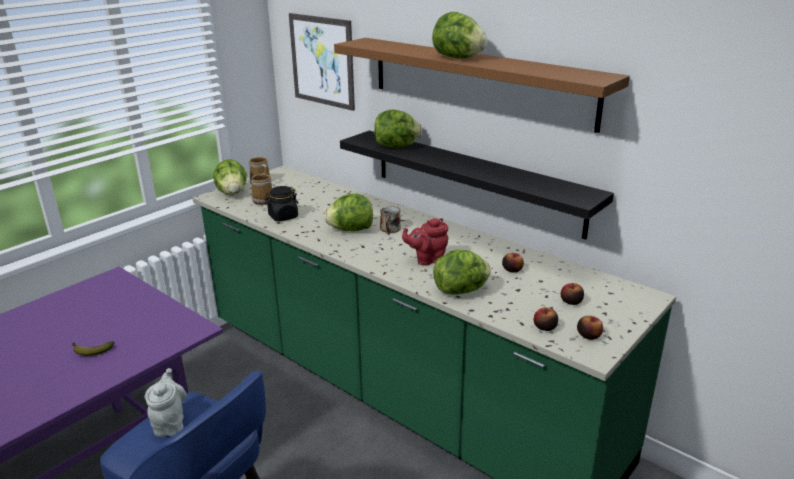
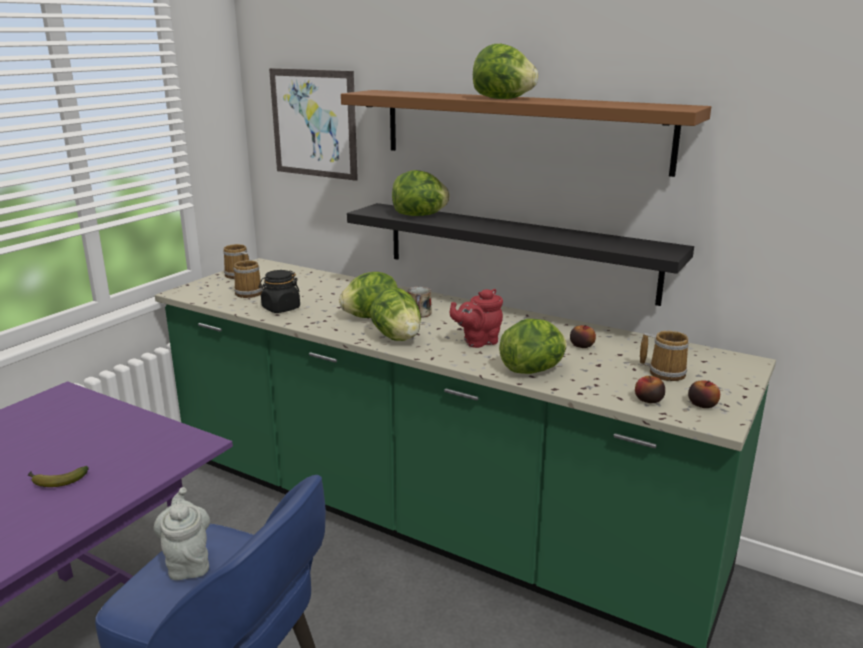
camera: 10 degrees left, 5 degrees down
(232, 193) = (206, 287): lettuce -> lettuce (397, 337)
(571, 301) = (664, 372): apple -> mug

